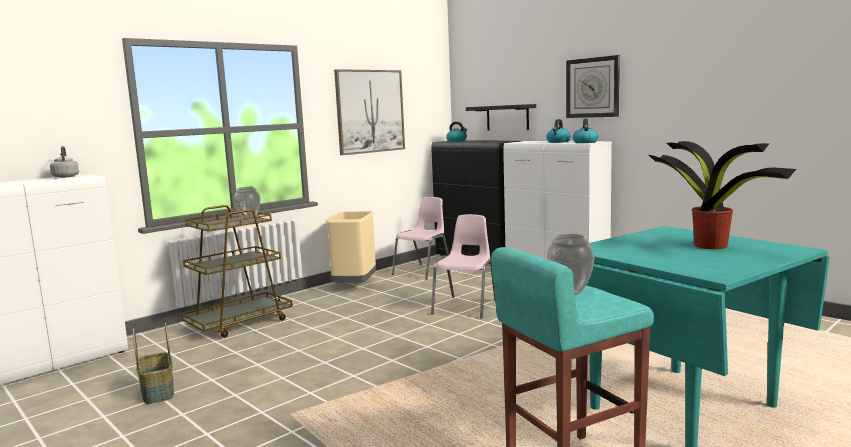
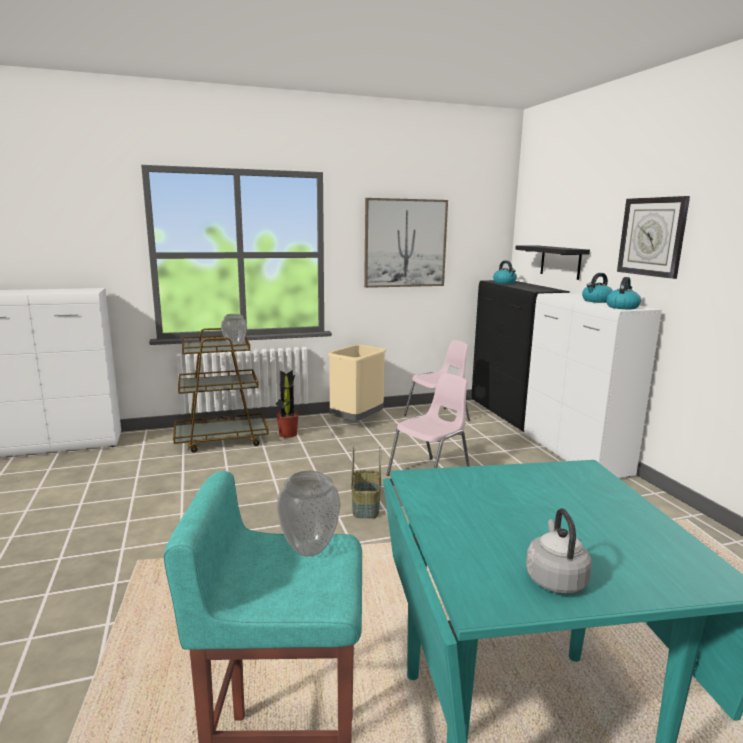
camera: 25 degrees right, 5 degrees up
(66, 176) = (78, 289): grey kettle -> grey kettle (555, 578)
(157, 392) = (84, 497): basket -> basket (365, 506)
(712, 246) = (590, 526): potted plant -> potted plant (287, 434)

